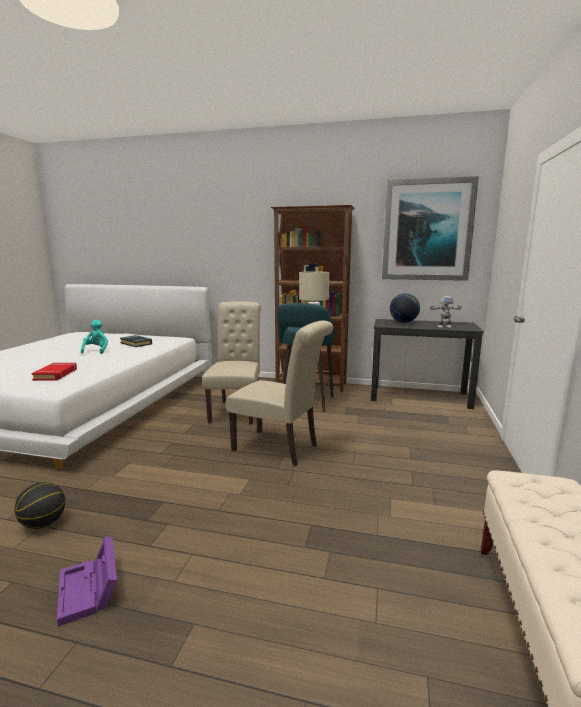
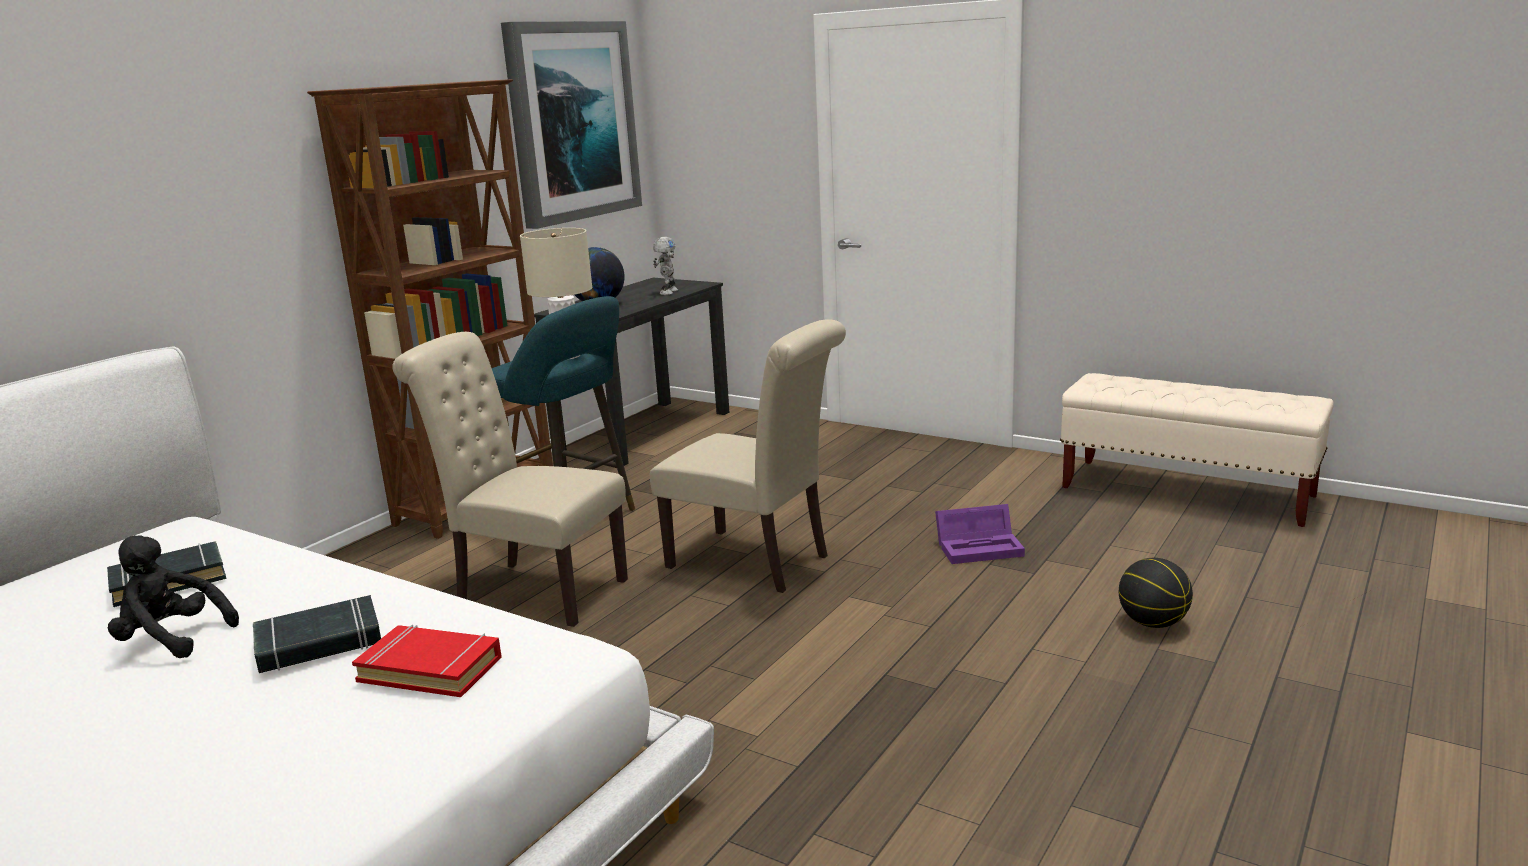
camera: 70 degrees left, 5 degrees up
(43, 523) = (909, 801): basketball -> basketball (1152, 623)
(83, 362) = (319, 643): none -> black book
(89, 591) = (1098, 726): purple storage box -> purple storage box (981, 547)
(96, 350) = (171, 639): turquoise plush toy -> black plush toy
(280, 448) = (757, 562): beige chair -> beige chair turned 75 degrees clockwise

